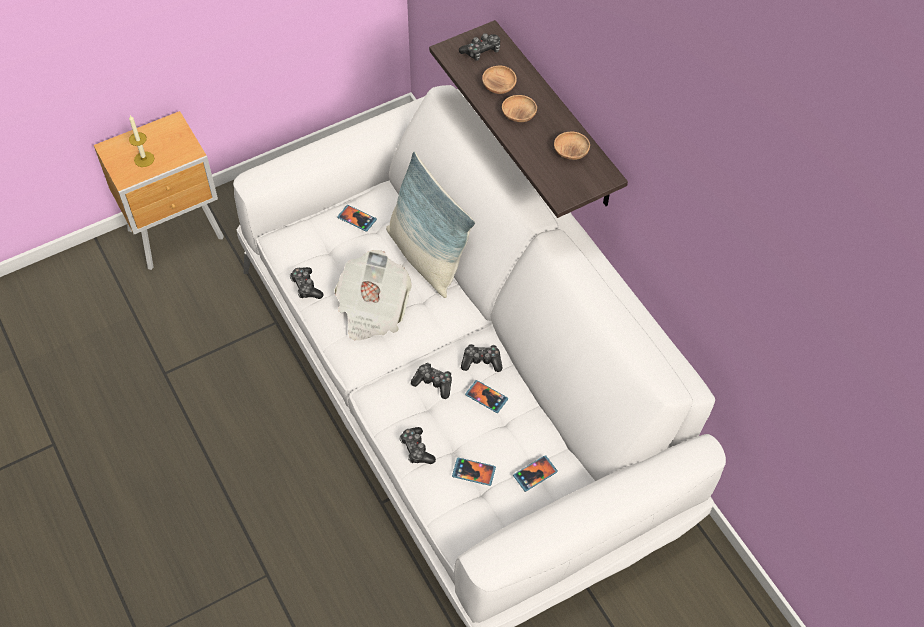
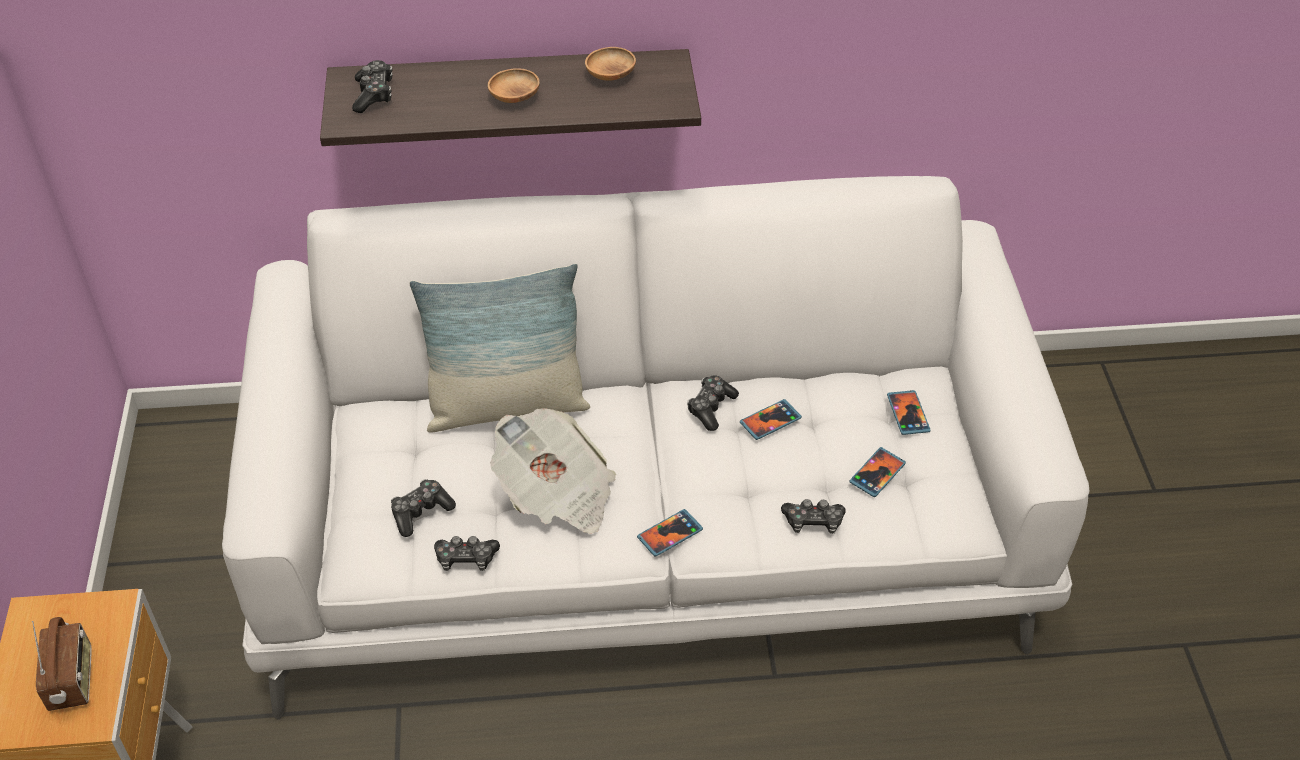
camera: 65 degrees left, 10 degrees down
(144, 159) = (73, 680): candle -> radio
(357, 219) = (387, 458): phone -> phone (670, 534)
(433, 383) = (718, 468): game controller -> game controller (421, 512)
(499, 86) = (450, 99): brown bowl -> none

